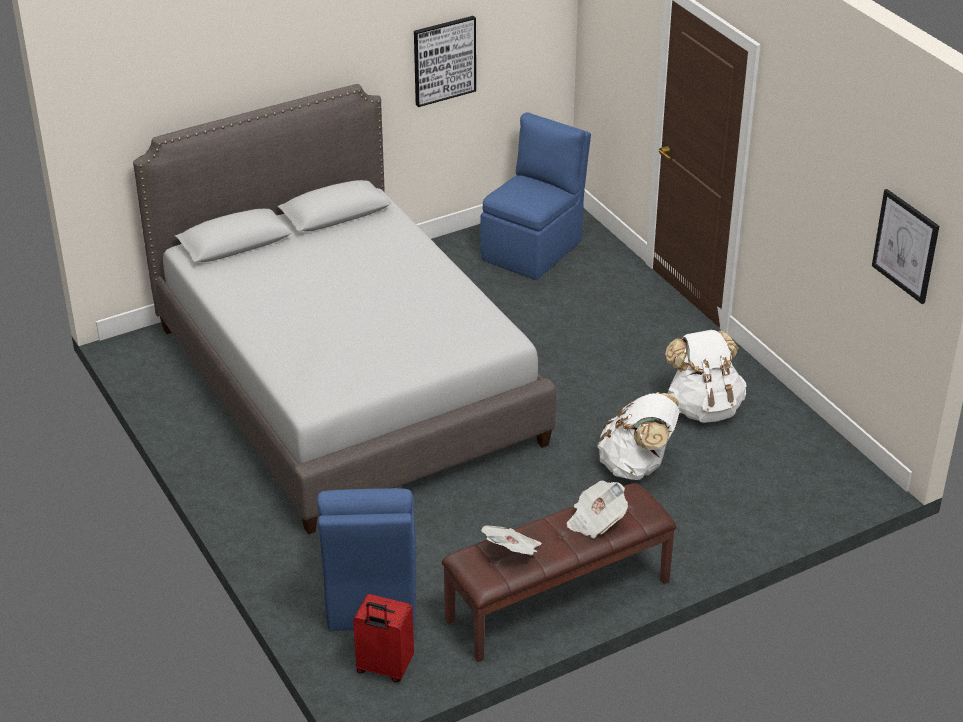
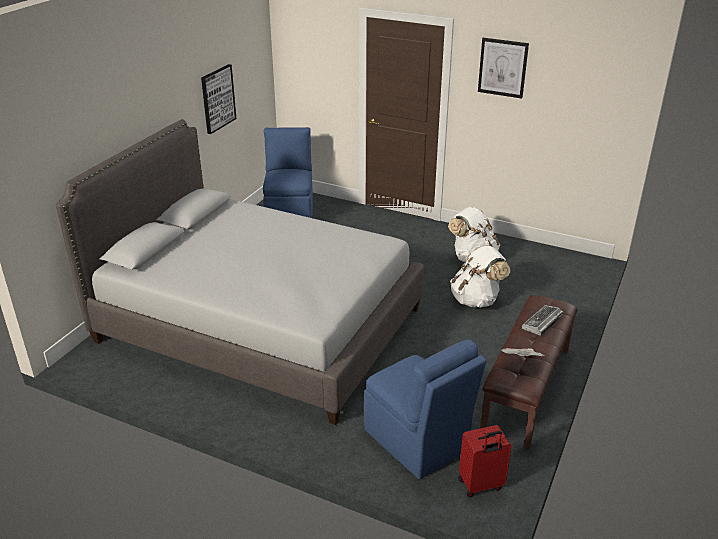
camera: 35 degrees left, 5 degrees down
(595, 521) = (542, 323): newspaper -> keyboard
(906, 246) = (603, 102): picture -> picture (502, 67)

